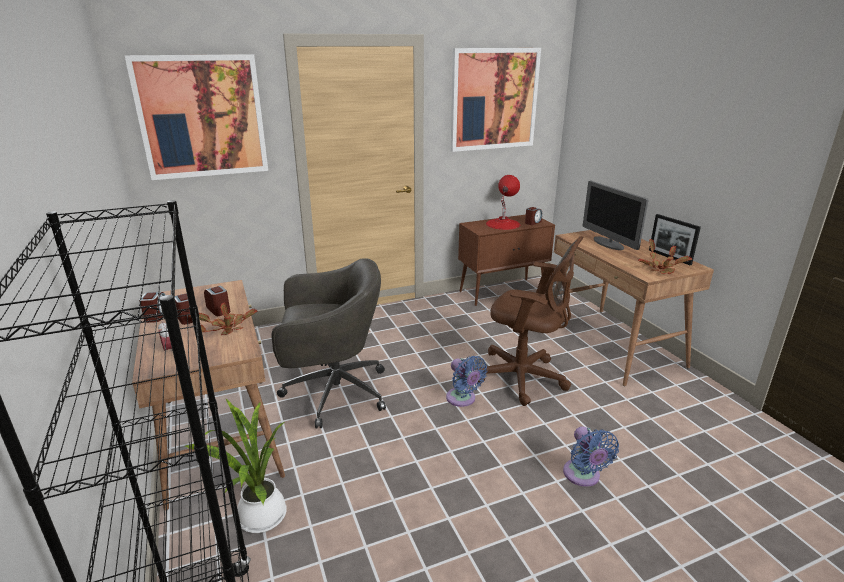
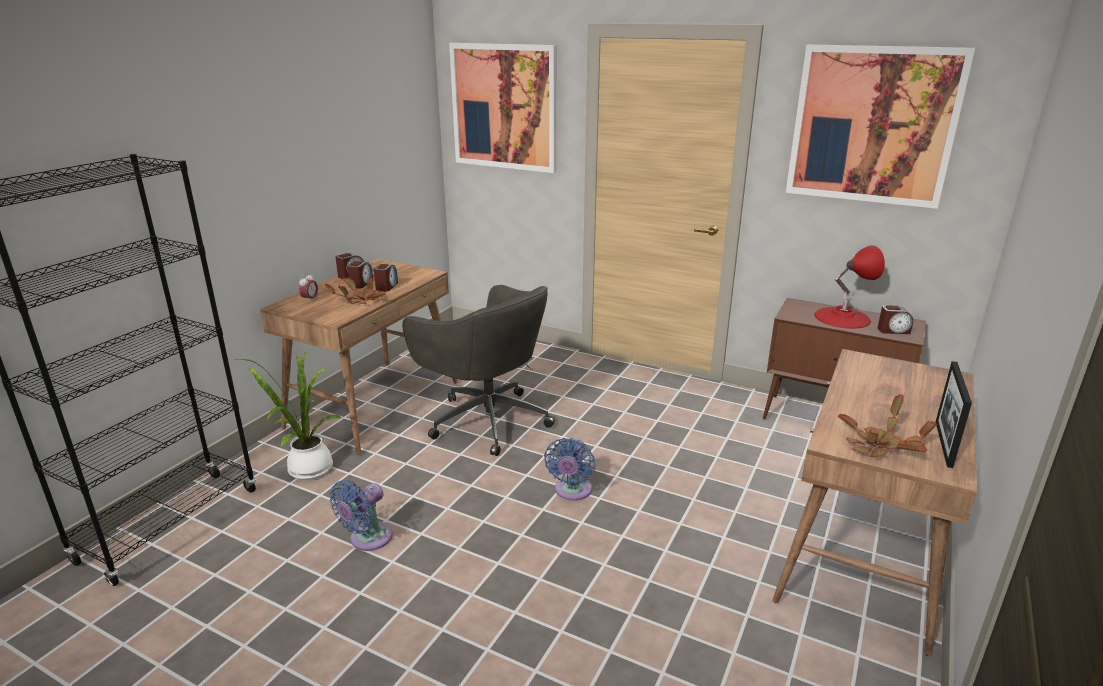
camera: 50 degrees right, 0 degrees up
(524, 378) = (668, 515): brown office chair -> none
(583, 476) = (544, 629): blue fan -> blue fan (367, 539)
(608, 244) = (890, 388): monitor -> none

